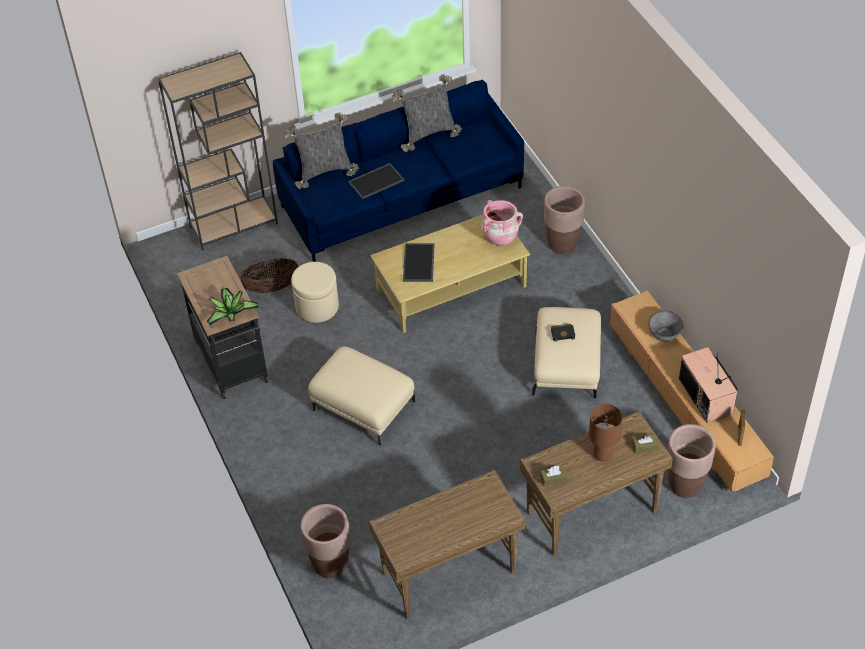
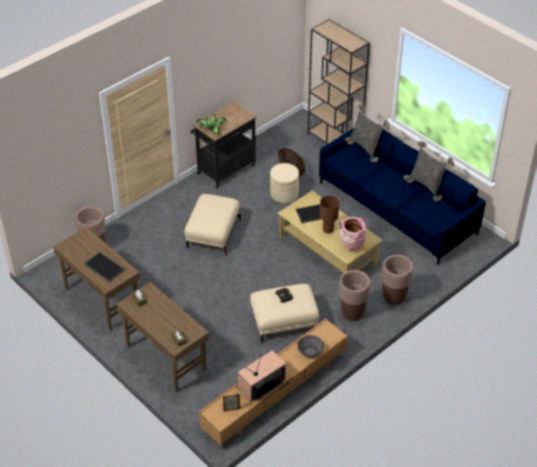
camera: 70 degrees right, 5 degrees down
(376, 180) = (373, 174): tray -> tray (105, 266)
(602, 455) = (165, 320): brown table lamp -> brown table lamp (328, 230)
(685, 485) = (204, 404): brown planter -> brown planter (352, 313)

